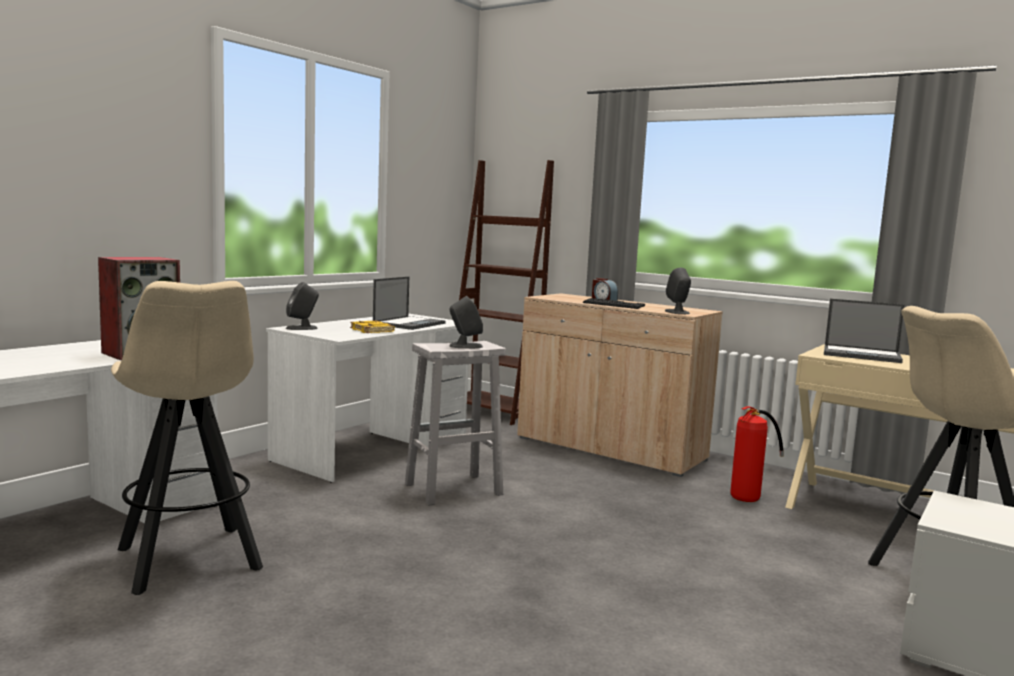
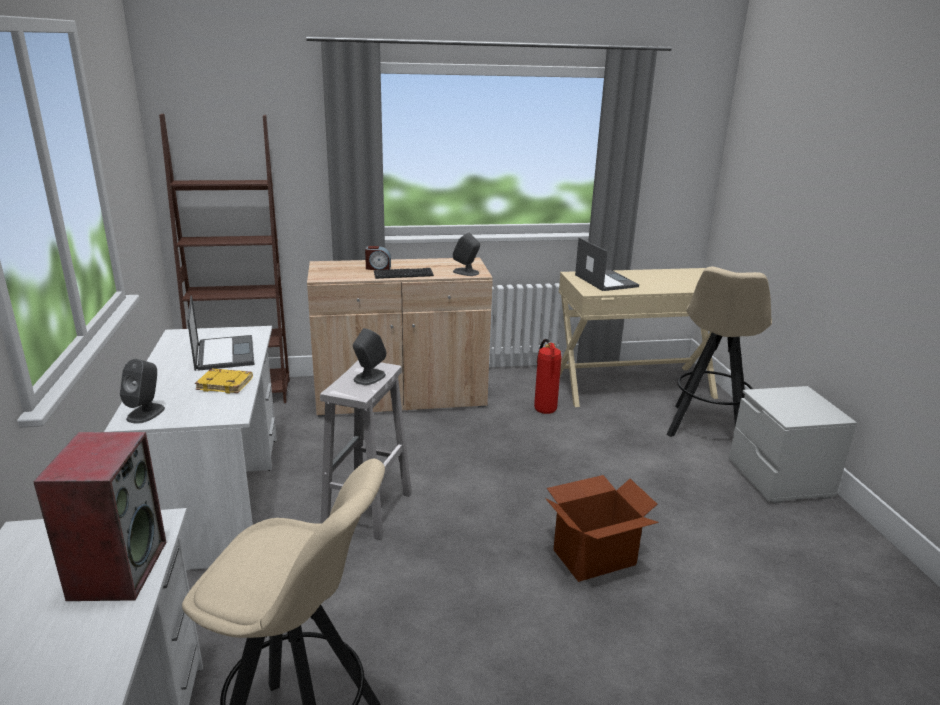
camera: 45 degrees left, 15 degrees up
(580, 589) = (593, 557): none -> cardboard box
(862, 355) = (605, 280): laptop -> laptop turned 90 degrees counterclockwise

